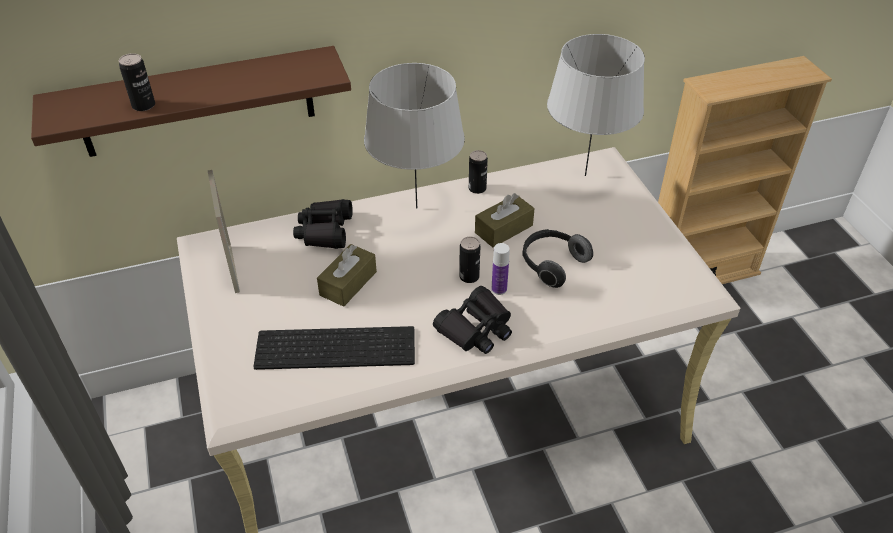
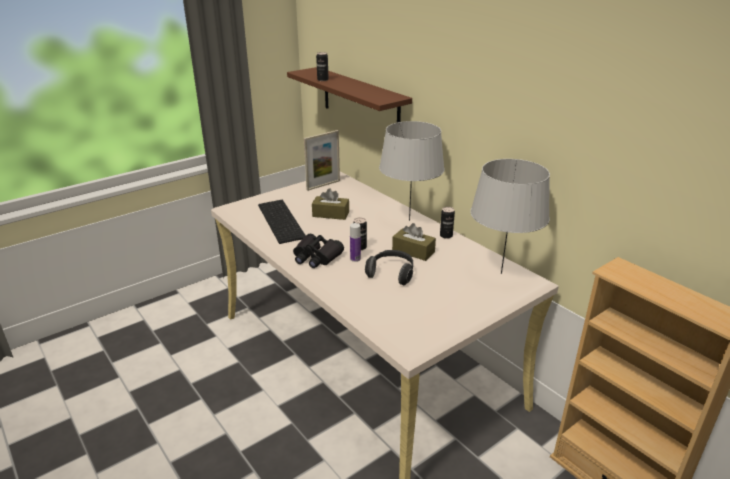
camera: 70 degrees right, 15 degrees down
(325, 231) = (368, 200): black binoculars -> none

